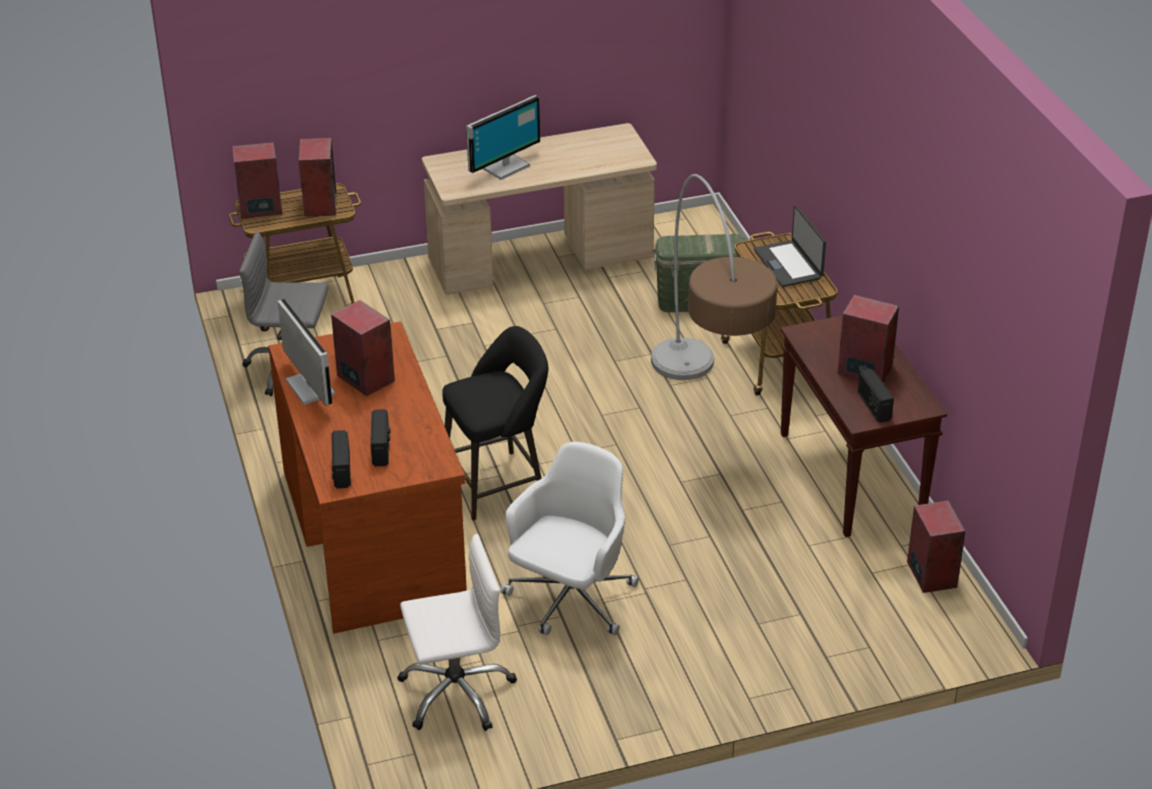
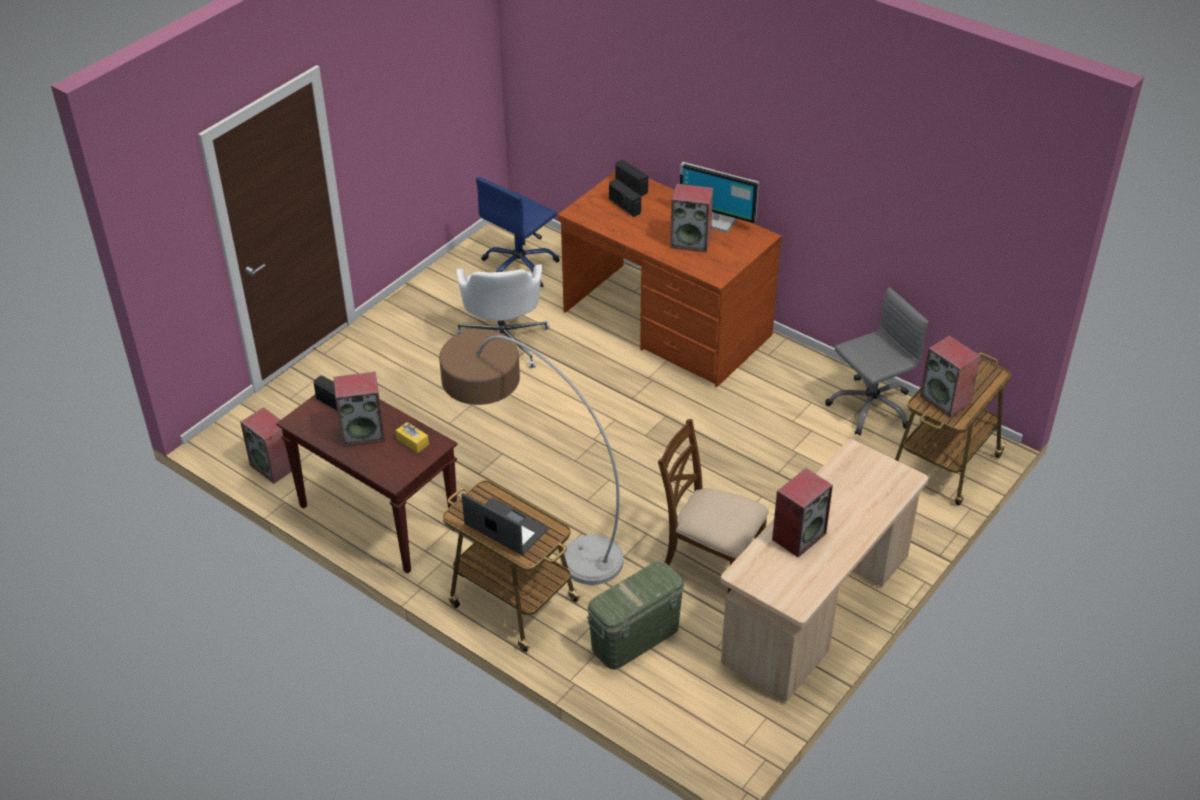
camera: 145 degrees right, 5 degrees up
(260, 208) = (982, 374): speaker -> speaker (799, 536)
(456, 692) = (519, 267): white office chair -> blue office chair
(499, 484) = (625, 392): black stool -> none
(504, 166) = (847, 501): monitor -> none
(584, 321) = (710, 562): none -> brown chair
(822, 343) = (412, 442): none -> yellow tissue box

